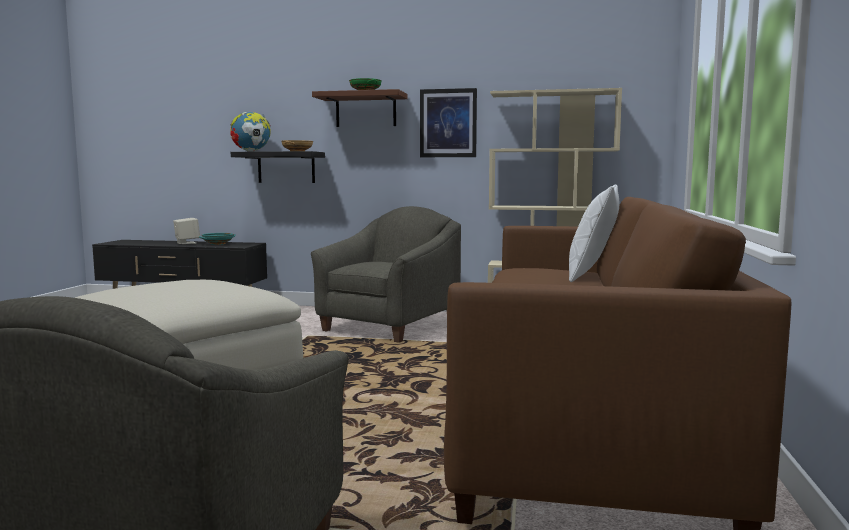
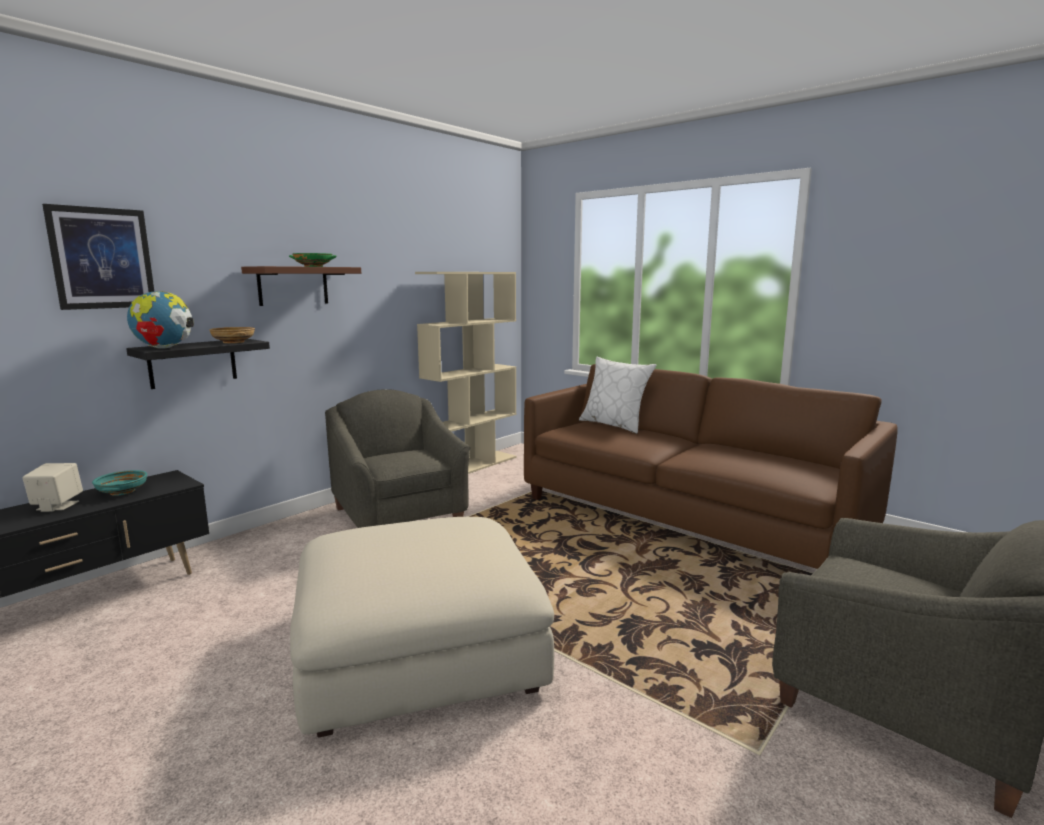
camera: 60 degrees left, 5 degrees up
(448, 123) = (376, 299): picture -> picture (102, 258)

